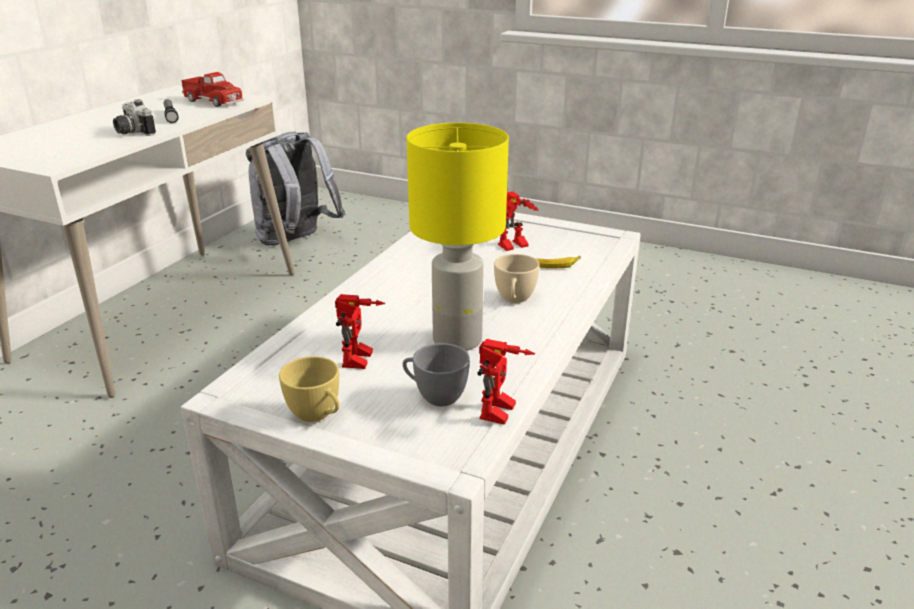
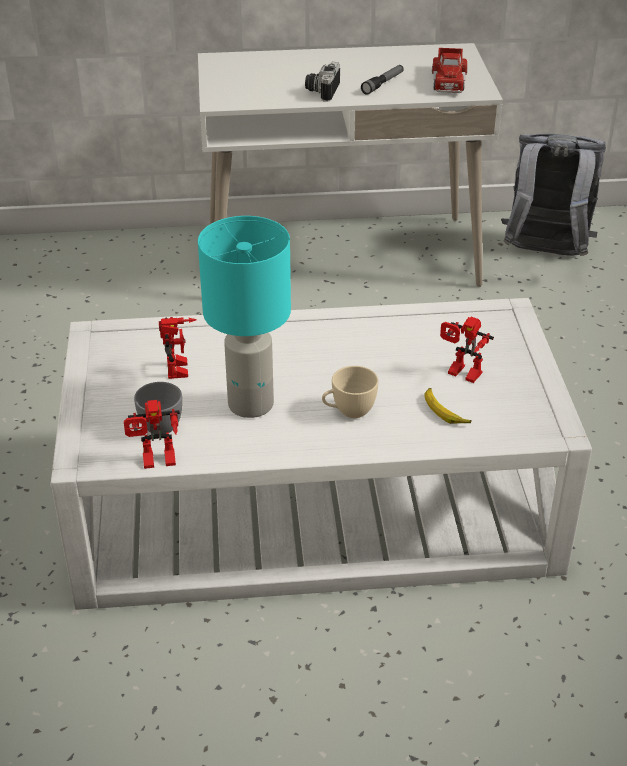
camera: 60 degrees right, 10 degrees up
(318, 415) = (97, 380): yellow cup -> none
(361, 361) = (182, 370): toy robot -> toy robot turned 75 degrees counterclockwise
(458, 339) = (252, 404): yellow table lamp -> turquoise table lamp

